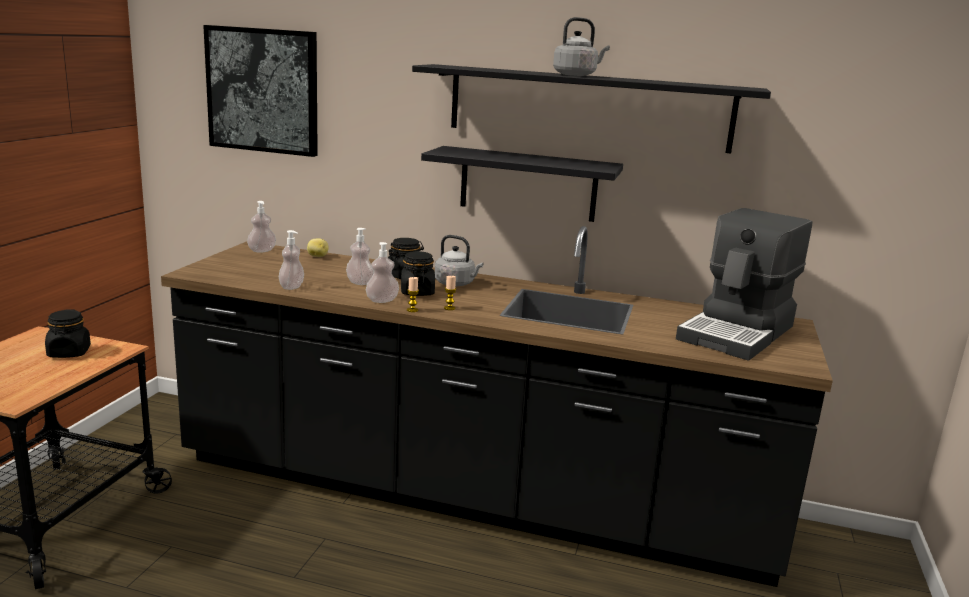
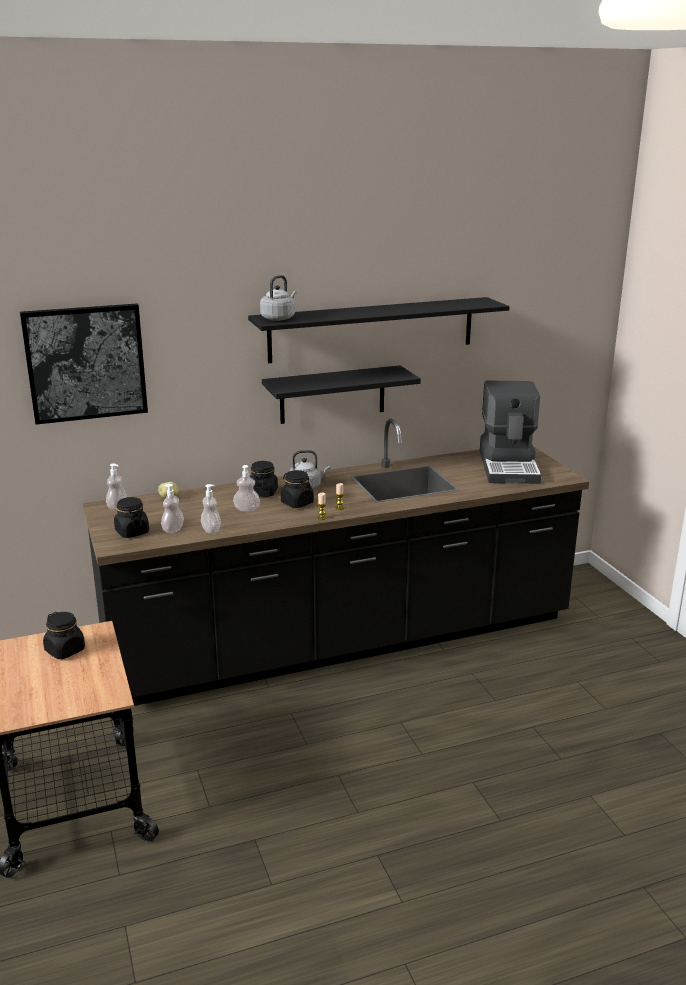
camera: 35 degrees left, 5 degrees up
(229, 268) = (132, 532): none -> black jar
(382, 300) = (290, 518): soap dispenser -> soap dispenser (173, 530)
(576, 75) = (374, 310): grey kettle -> grey kettle (279, 318)

